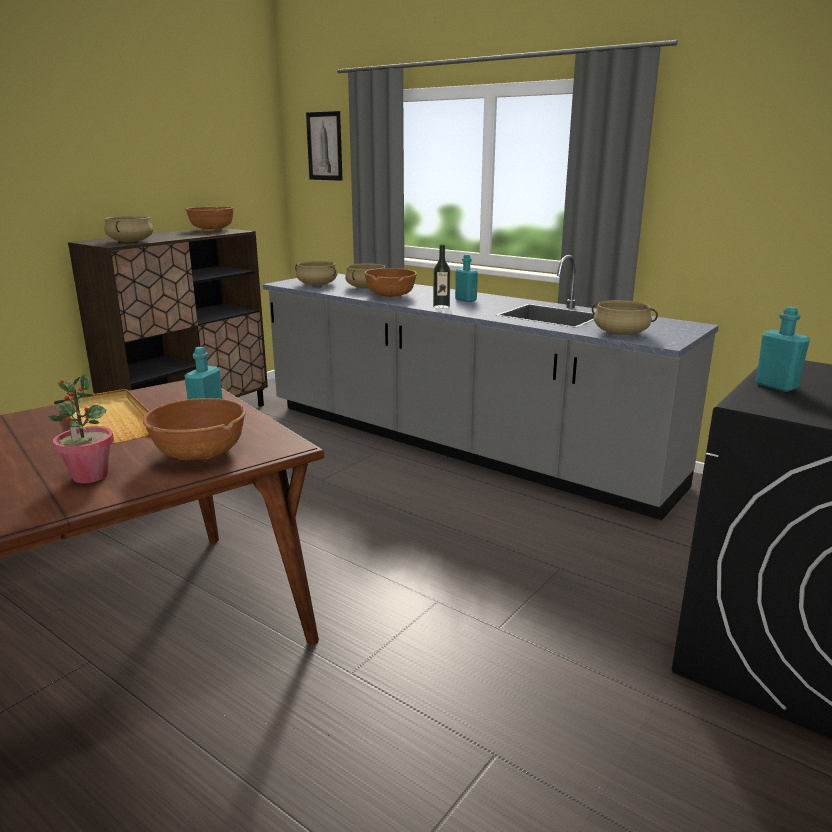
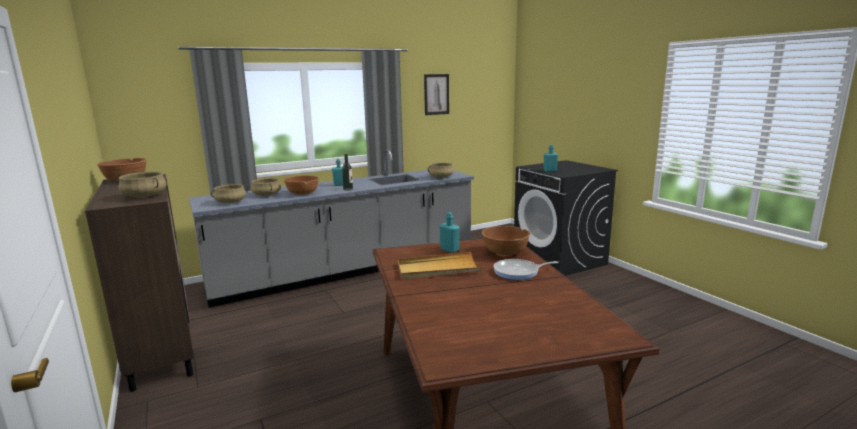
camera: 65 degrees left, 5 degrees down
(89, 476) = (518, 272): potted plant -> frying pan
(324, 146) = (153, 103): picture -> picture (436, 94)

